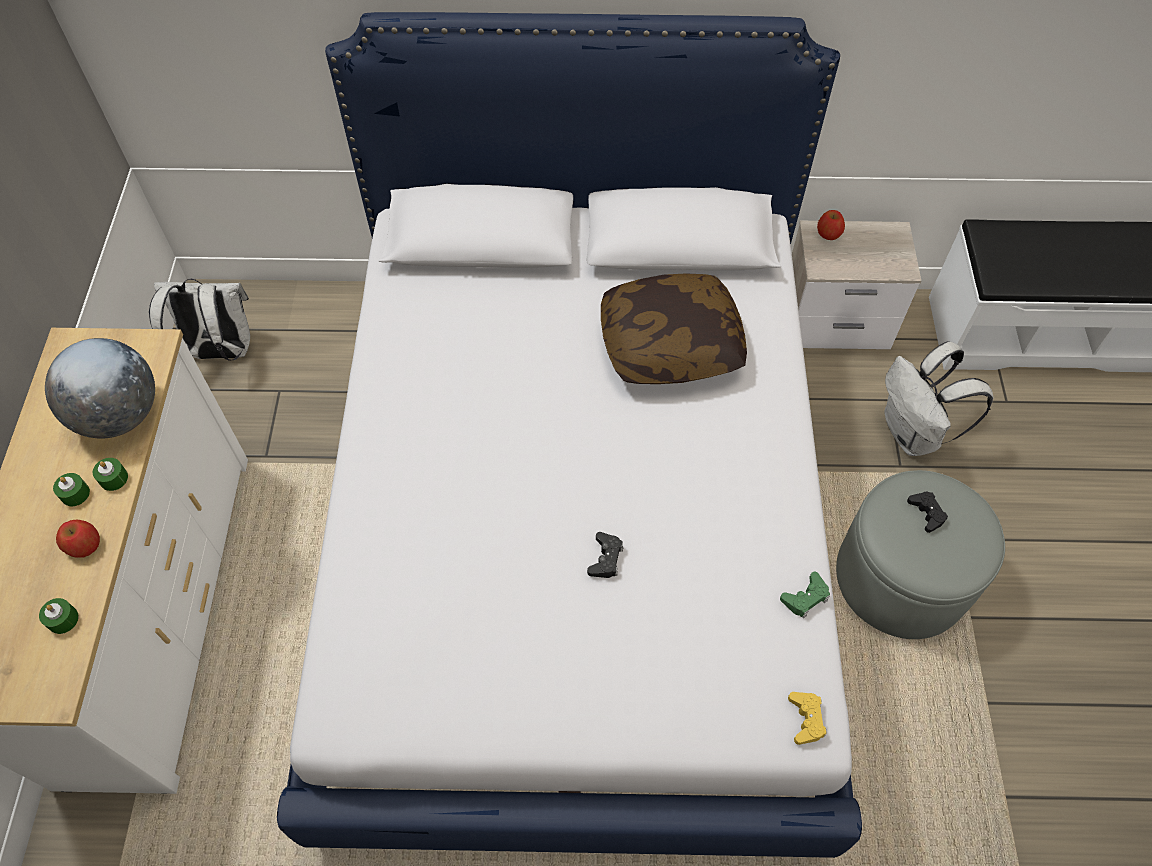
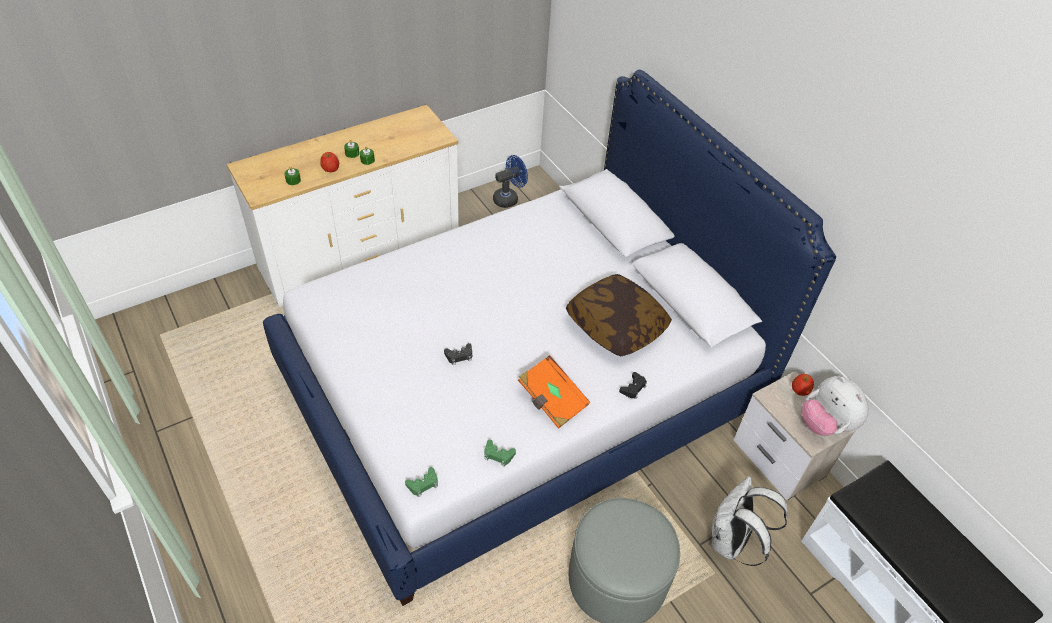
camera: 55 degrees right, 10 degrees down
(119, 415) = (399, 145): globe -> none
(219, 352) = (509, 198): white backpack -> blue fan
(750, 485) = (552, 400): none -> orange book
(806, 719) = (423, 484): yellow game controller -> green game controller
(887, 241) = (825, 424): none -> plush toy
(926, 513) = (635, 533): black game controller -> black game controller (633, 388)

